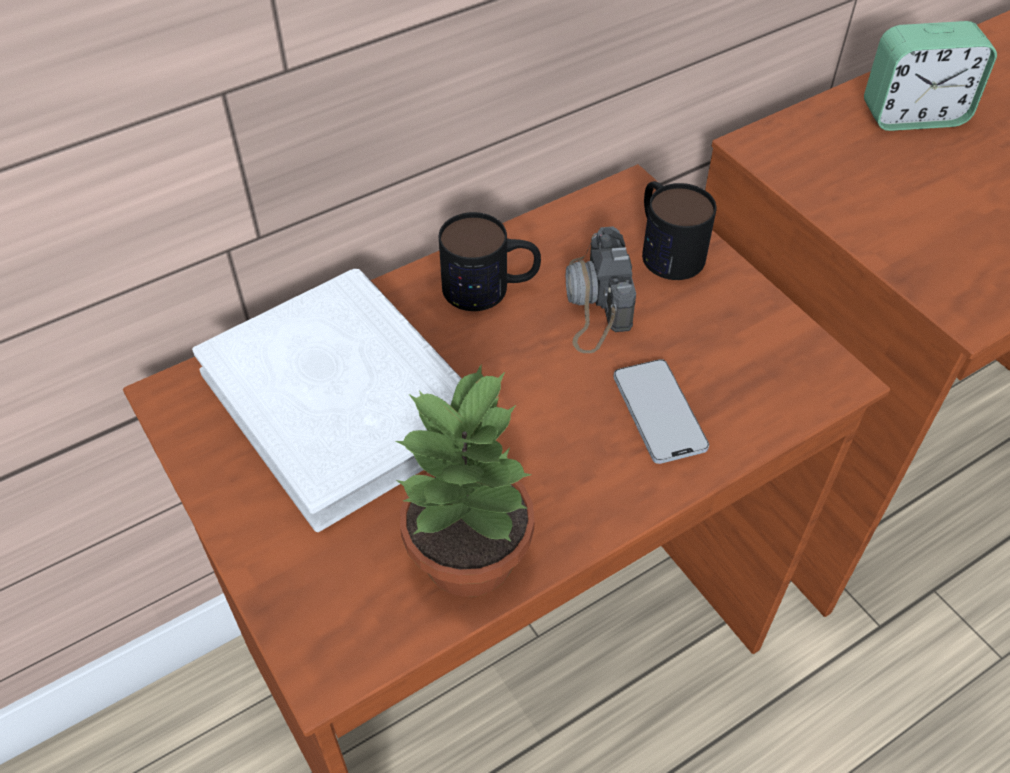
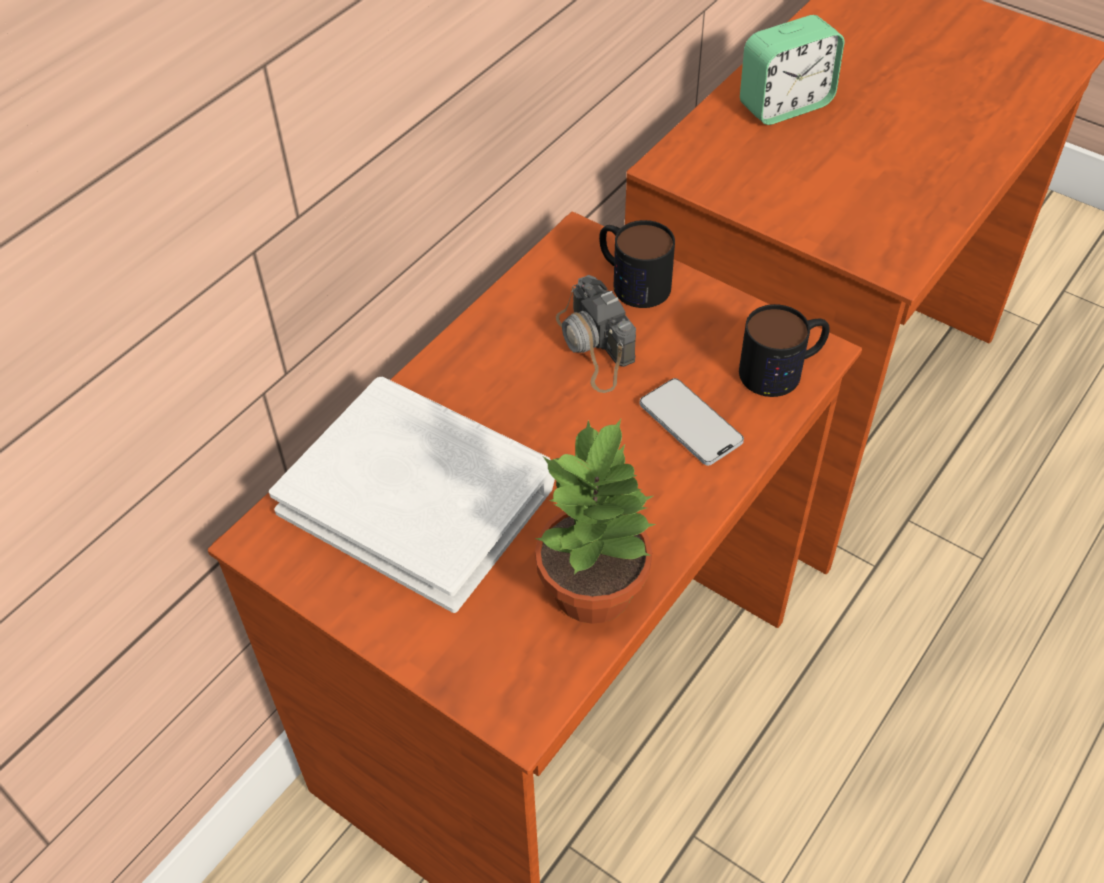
camera: 20 degrees left, 0 degrees up
(491, 287) = (497, 359): mug -> mug (783, 369)

